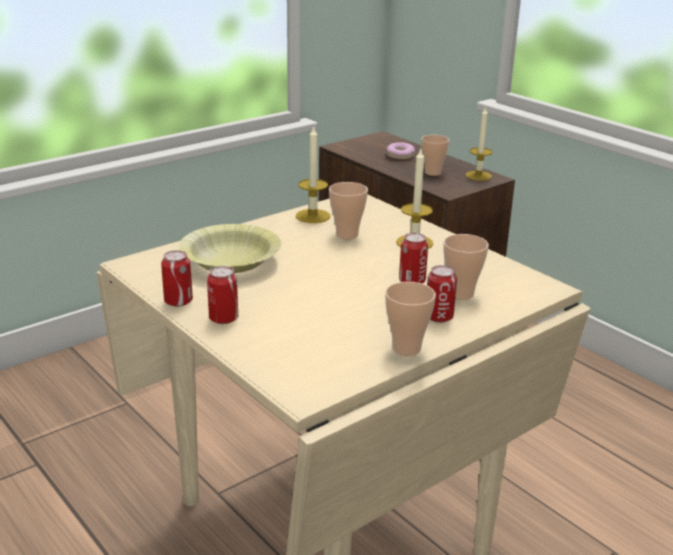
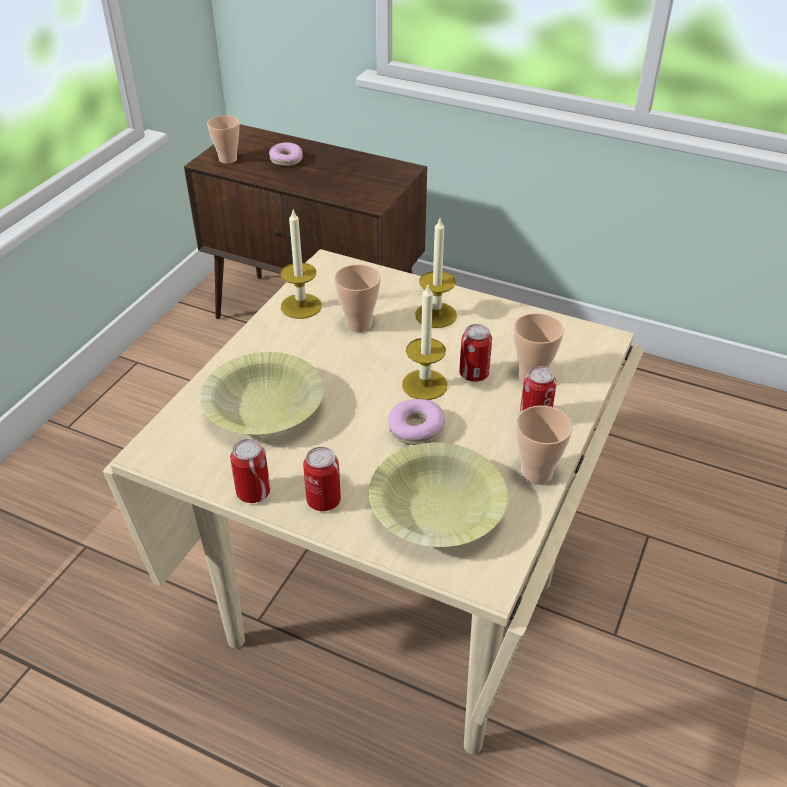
camera: 25 degrees left, 15 degrees up
(303, 346) = (436, 509): none -> yellow bowl
(333, 299) = (416, 429): none -> donut
(432, 173) = (338, 178): cup -> cup (228, 159)
(478, 176) = (388, 170): candle -> candle (424, 385)

